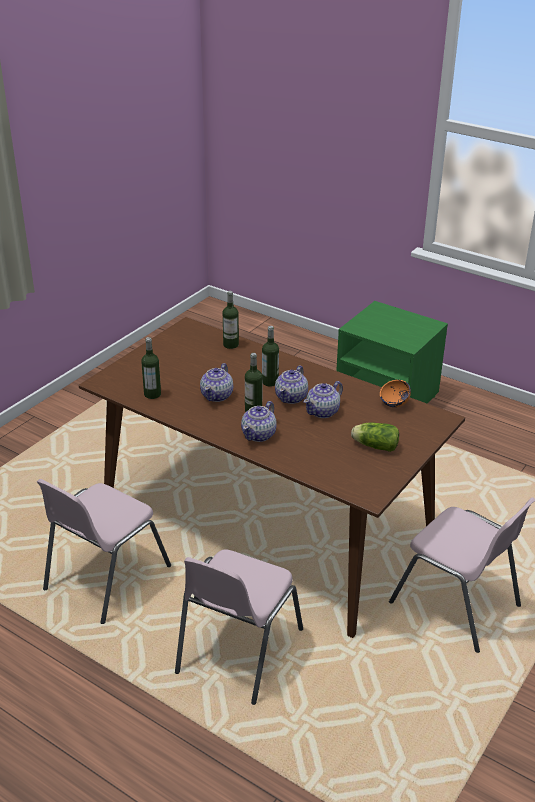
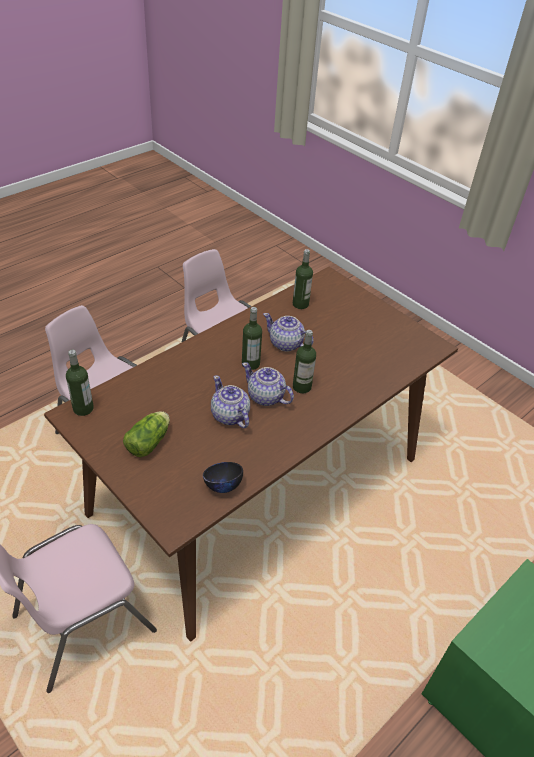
camera: 100 degrees right, 10 degrees up
(231, 345) = (388, 371): bottle -> bottle (83, 408)
(259, 435) = (207, 359): teapot -> none
(394, 404) = (222, 485): orange bowl -> black bowl

